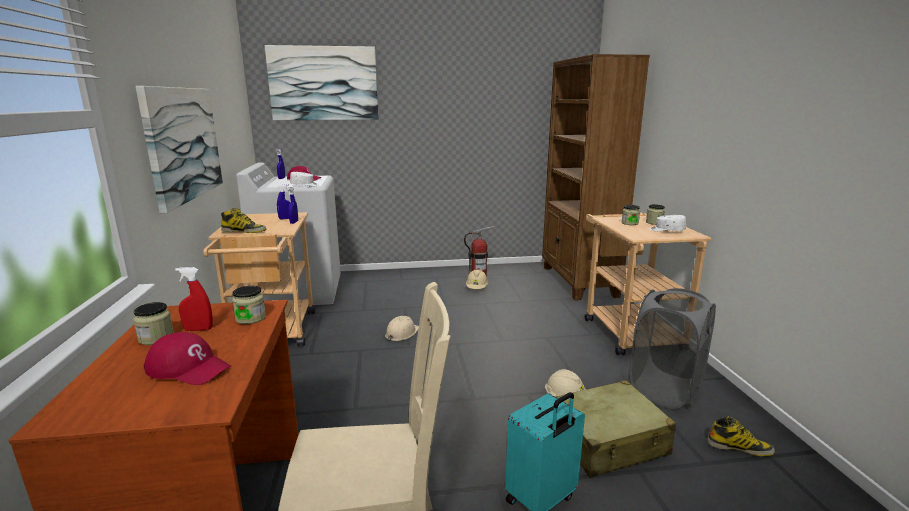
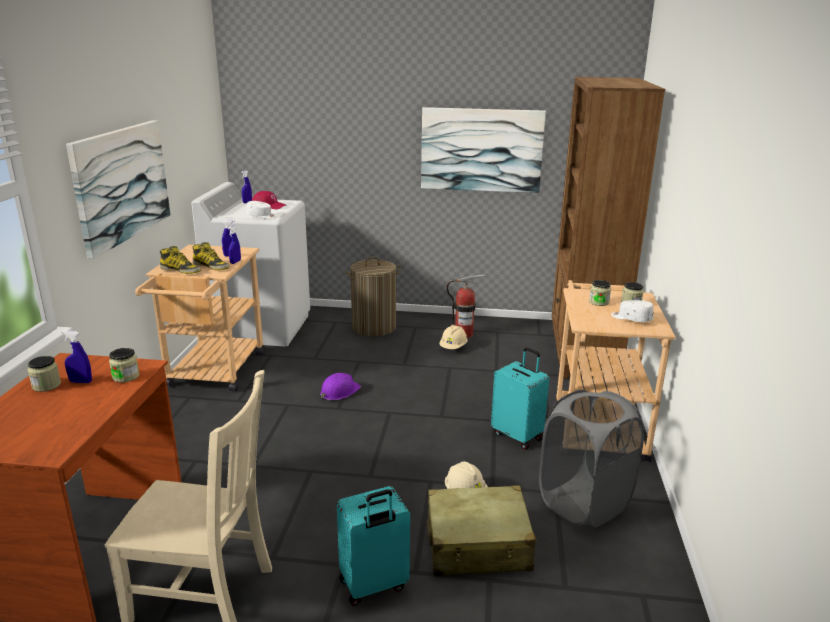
camera: 15 degrees right, 5 degrees up
(189, 368) = (55, 417): red cap -> none
(198, 329) = (81, 382): red spray bottle -> blue spray bottle
(323, 83) = (301, 95): picture -> picture (481, 150)
(401, 281) = (374, 327): none -> laundry basket
(401, 333) = (339, 391): beige hard hat -> purple hard hat
(574, 346) = (518, 435): none -> turquoise suitcase
(739, 447) = (617, 579): boot -> boot (211, 266)

